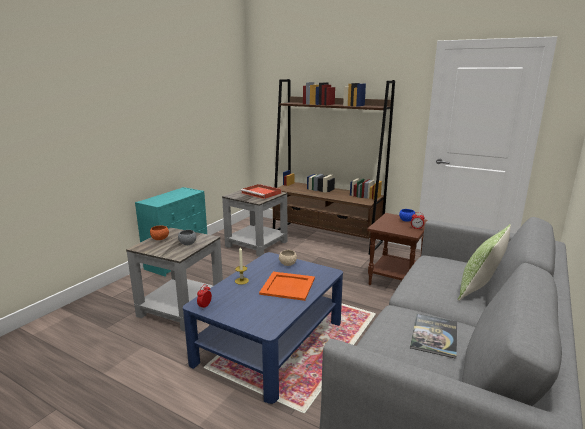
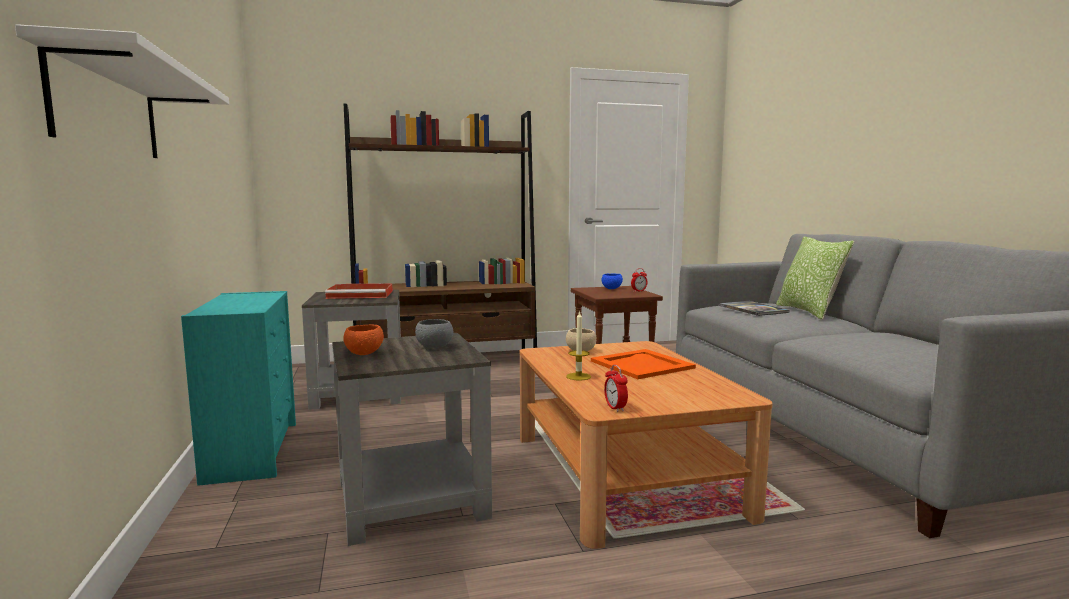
camera: 45 degrees left, 10 degrees down
(82, 129) = (107, 109): none -> white shelf
(270, 342) = (625, 473): blue coffee table -> brown coffee table
(434, 336) = (884, 338): book -> book (753, 309)

